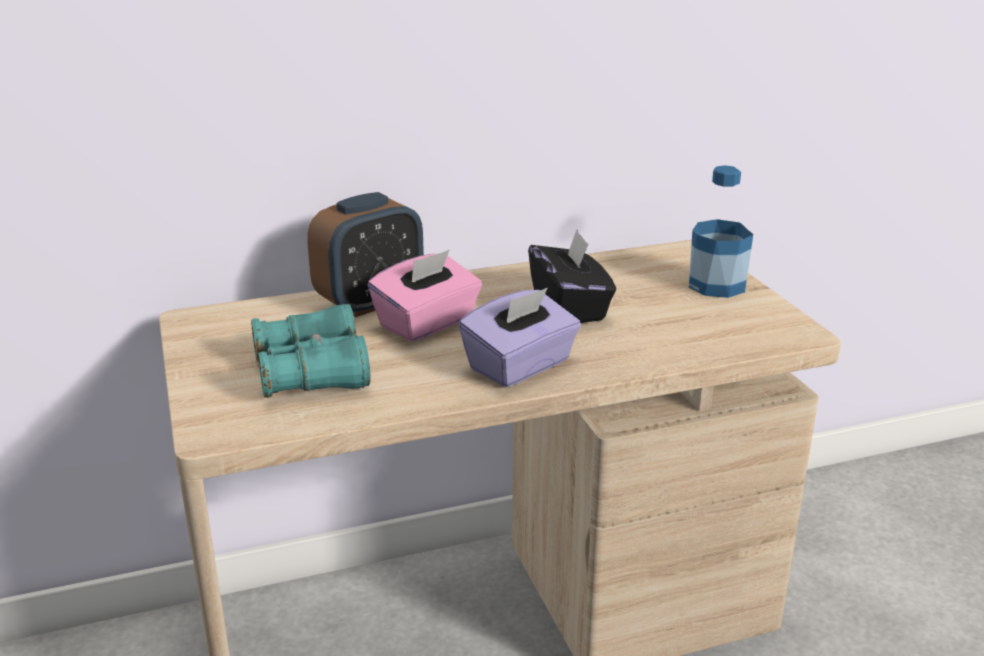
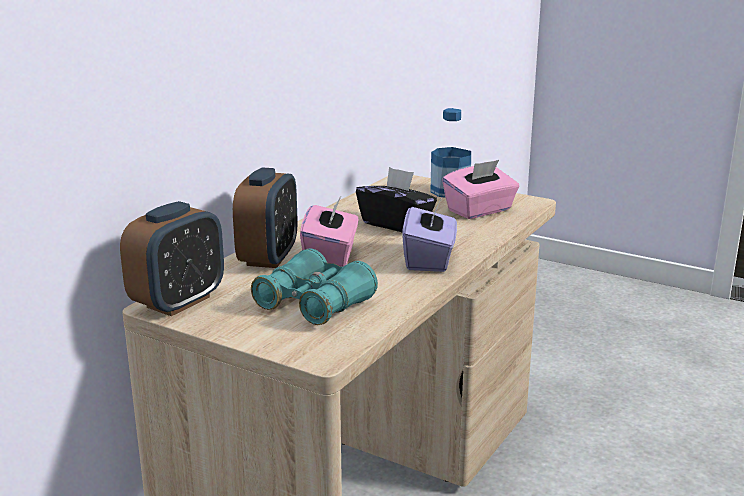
camera: 40 degrees left, 5 degrees down
(213, 321) = (178, 302): none -> alarm clock
(704, 323) = (480, 211): none -> pink tissue box

